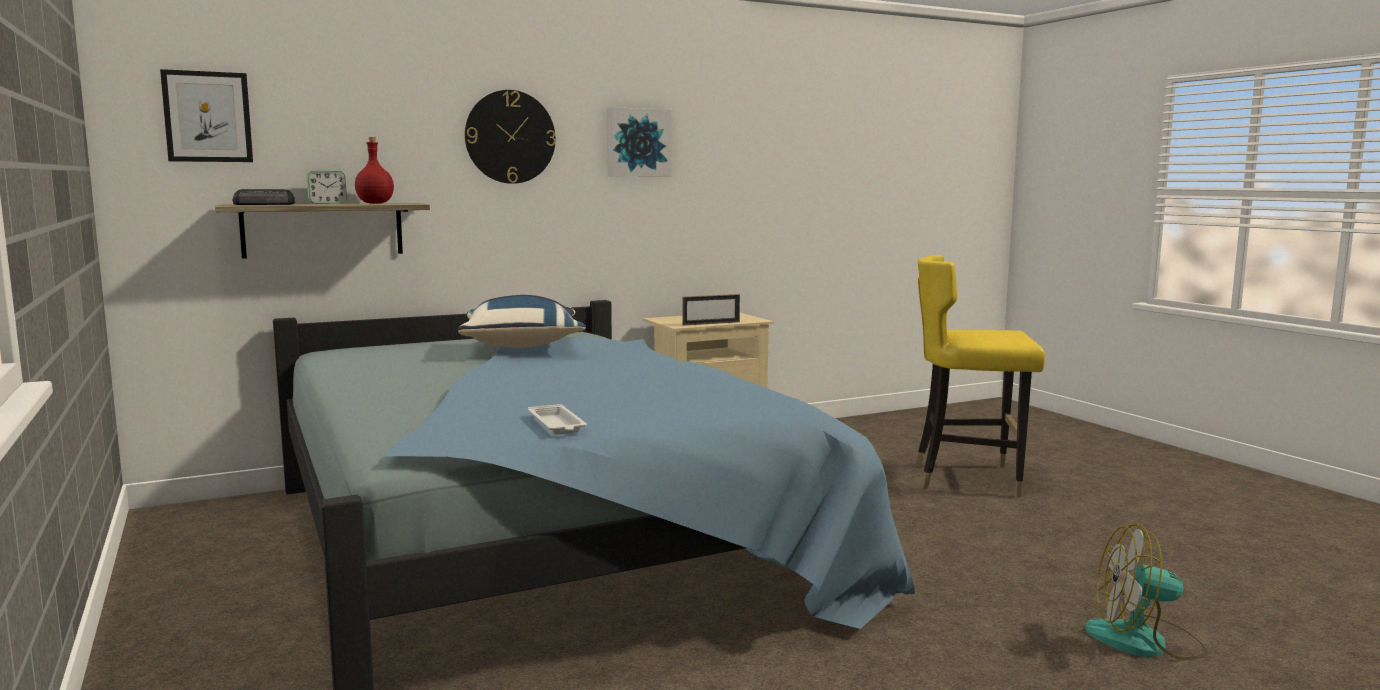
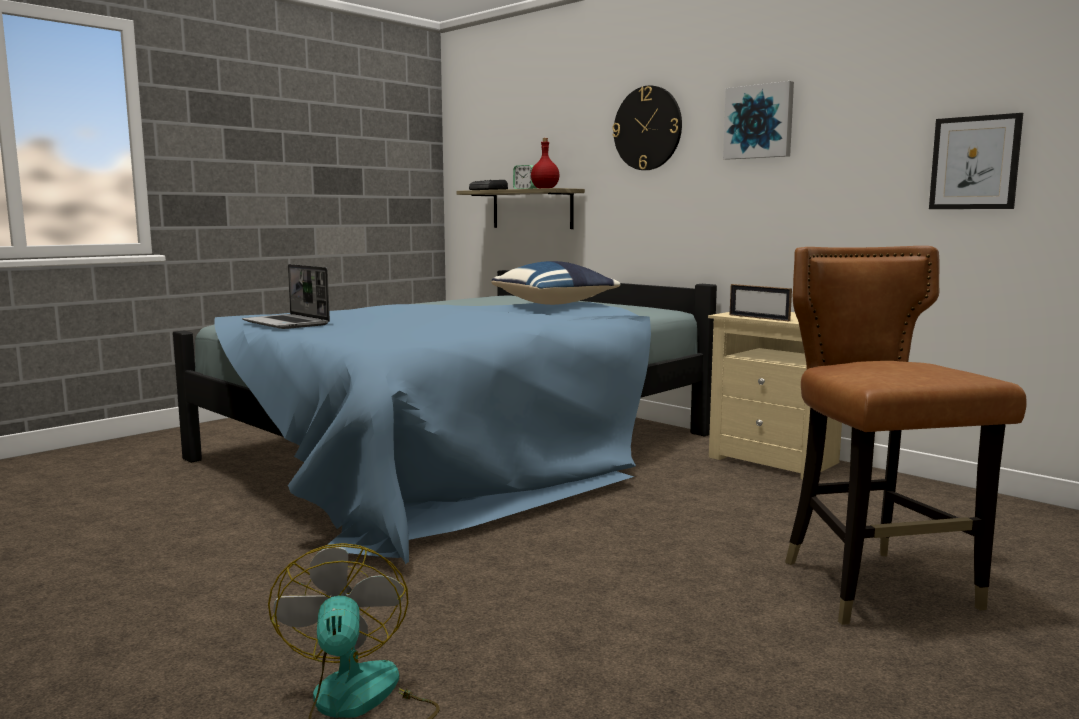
camera: 70 degrees right, 0 degrees up
(207, 117) = (484, 133): picture -> picture (974, 163)
(557, 425) = (287, 323): white tray -> laptop
(968, 479) = (876, 588): yellow chair -> brown chair

